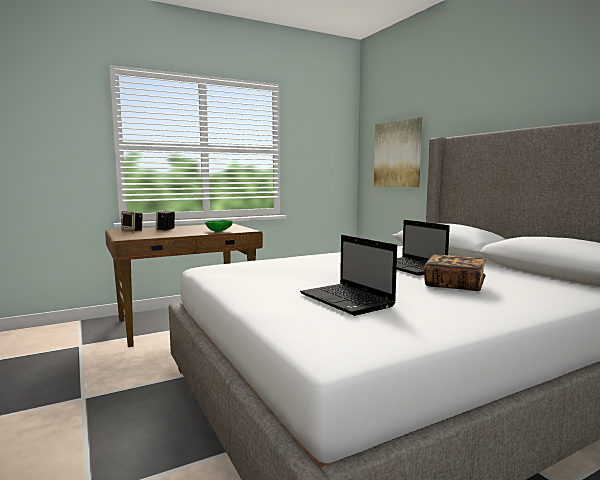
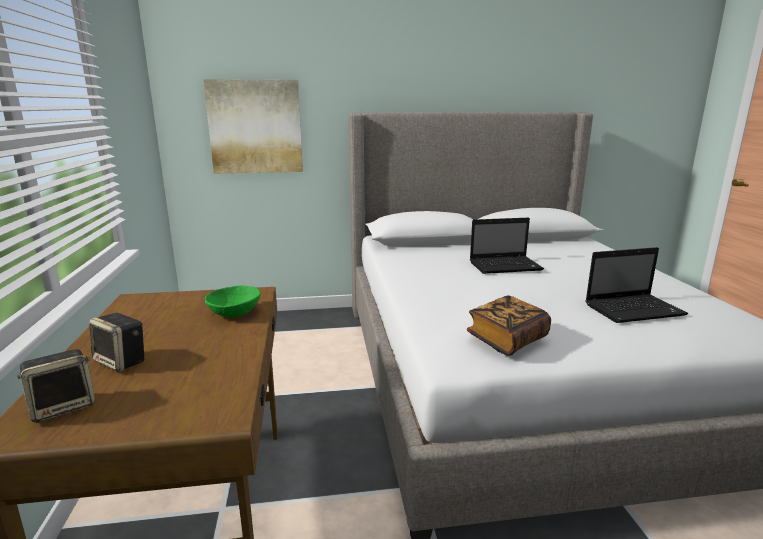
camera: 70 degrees left, 10 degrees up
(454, 285) = (575, 268): book -> book (507, 339)

